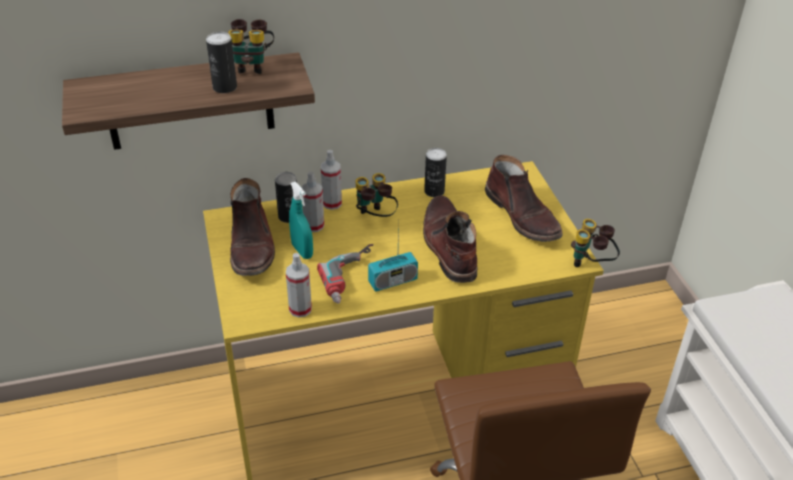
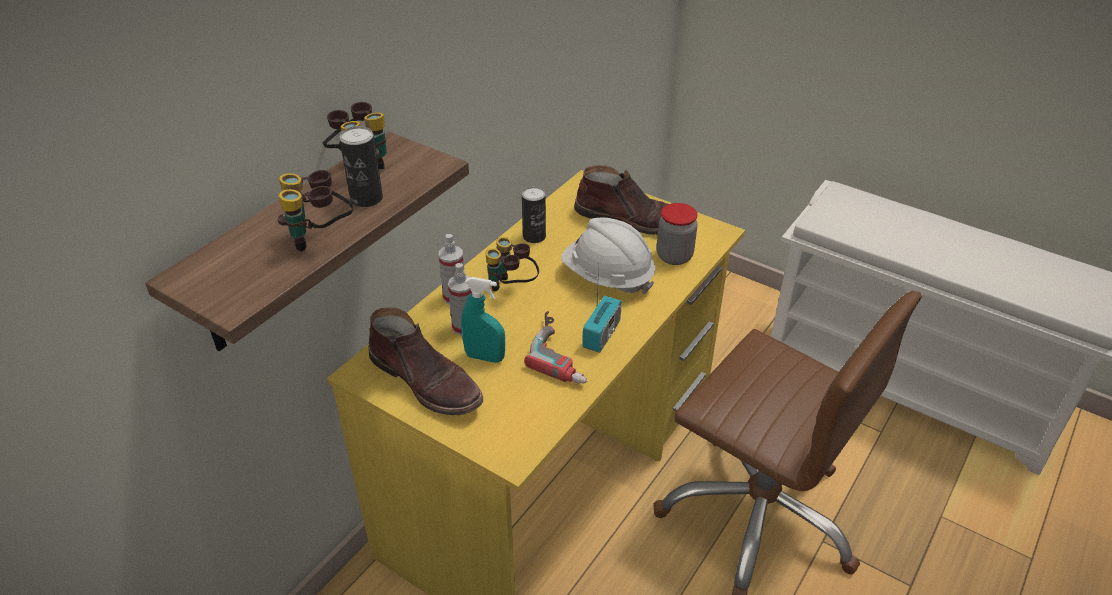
camera: 40 degrees left, 0 degrees up
(288, 216) = (428, 332): can -> none
(300, 309) = (554, 411): spray bottle -> none
(448, 246) = (607, 277): brown boot -> white hard hat
(517, 258) = (674, 256): none -> jar
(591, 264) = (732, 230): binoculars -> binoculars (321, 239)

